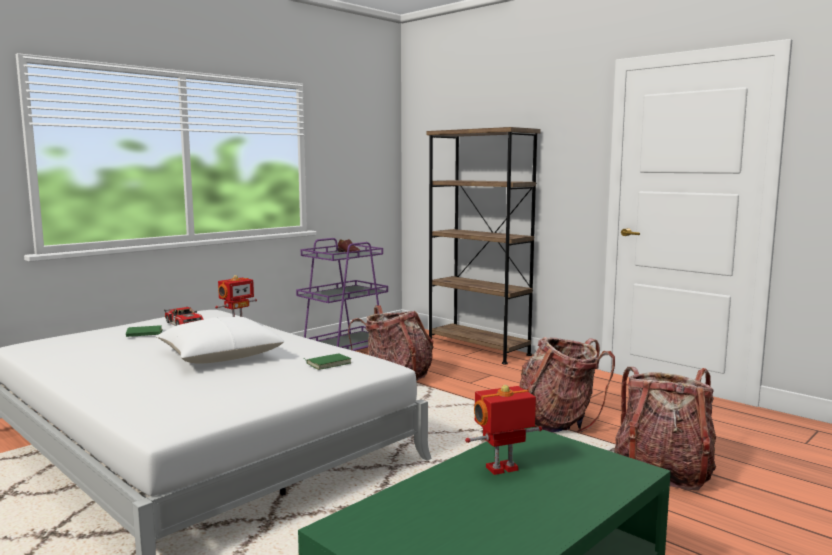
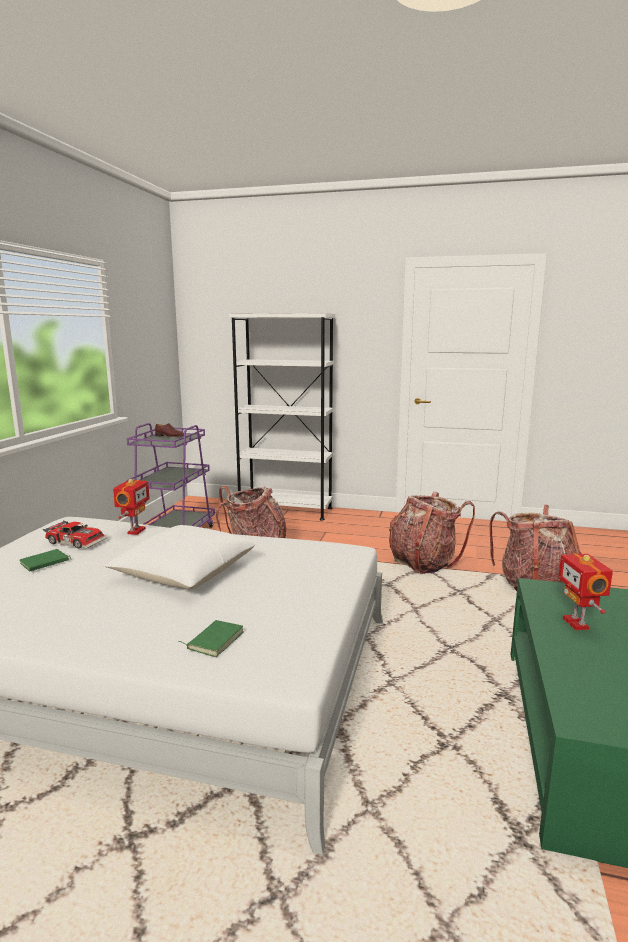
camera: 30 degrees left, 5 degrees up
(328, 363) = (301, 557): green book -> green book (214, 640)
(478, 349) = (285, 510): brown bookcase -> white bookcase
(503, 469) = (577, 623): toy robot -> toy robot turned 45 degrees counterclockwise

